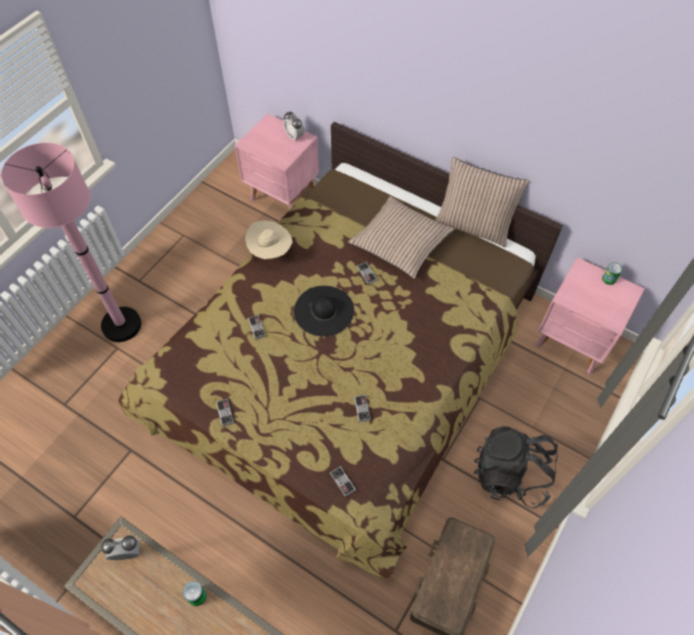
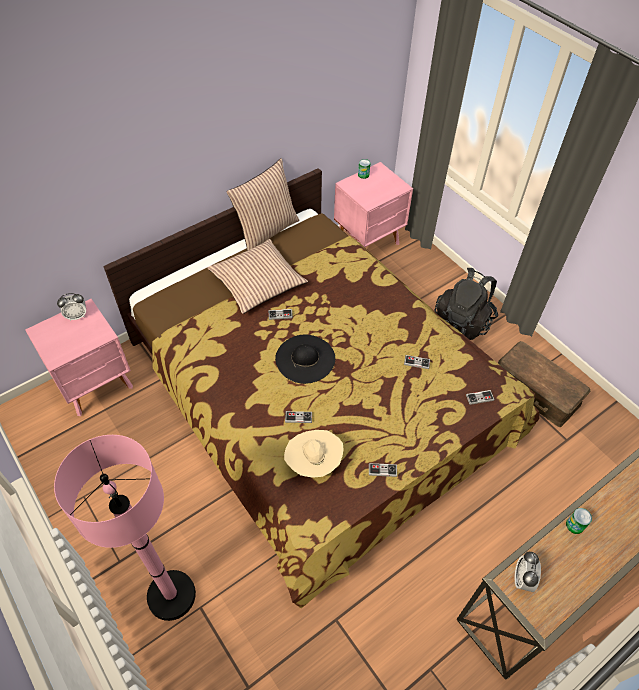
camera: 70 degrees left, 5 degrees down
(270, 251) = (212, 381): beige hat -> beige hat (313, 462)

